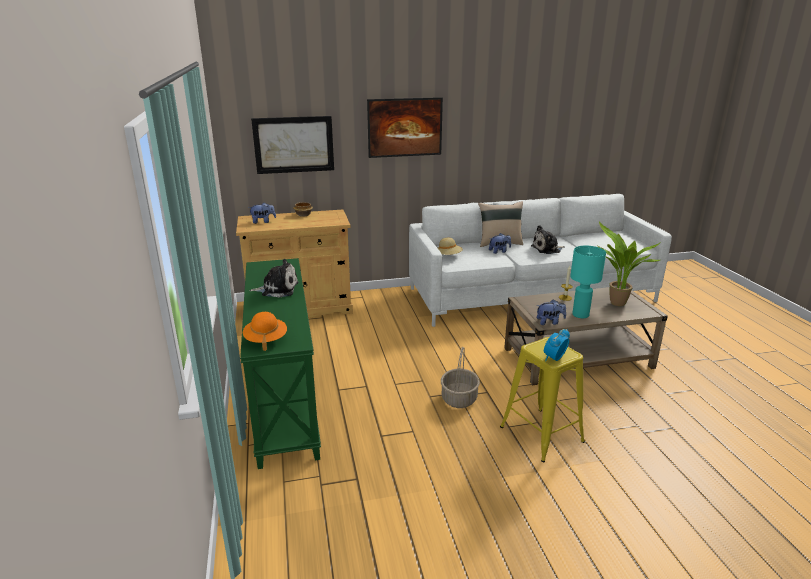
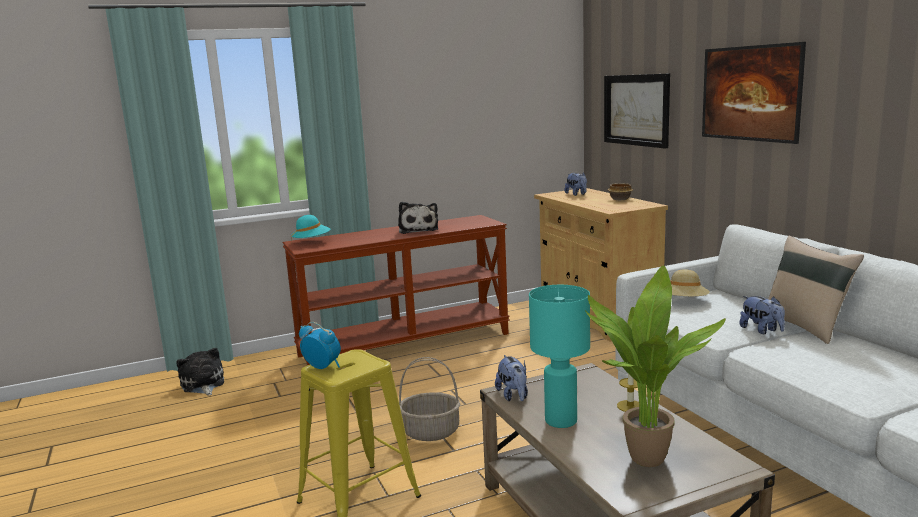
camera: 80 degrees right, 10 degrees down
(266, 340) = (311, 242): orange hat -> turquoise hat
(283, 398) = (405, 344): green console table -> brown console table
(547, 249) = (834, 364): plush toy -> plush toy (203, 384)

